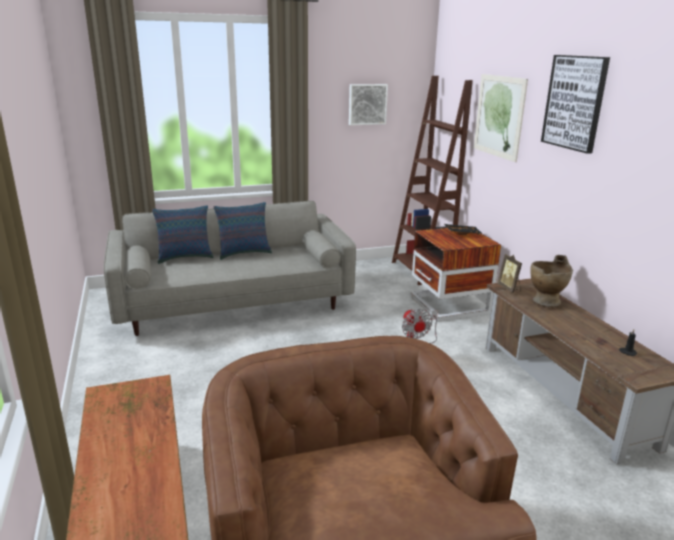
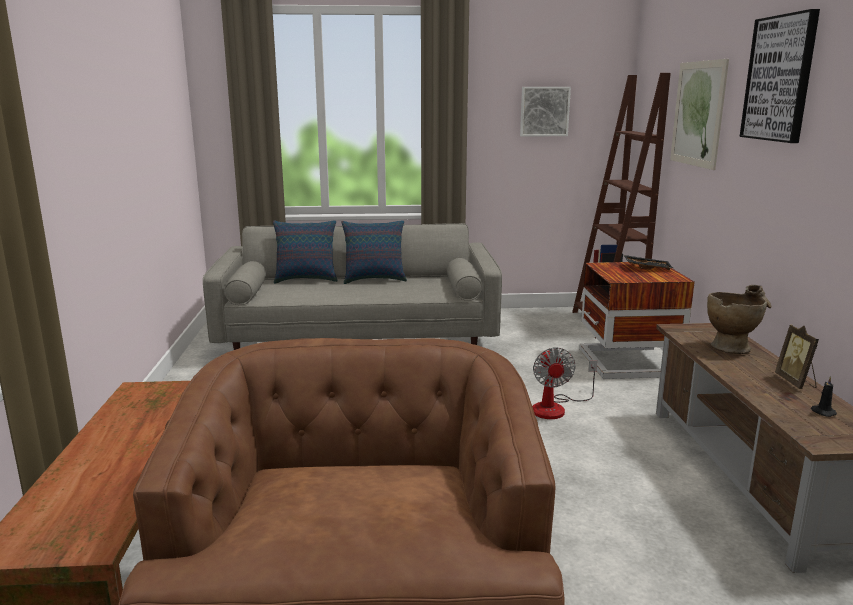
camera: 15 degrees right, 5 degrees down
(509, 289) = (685, 331): picture frame -> picture frame (796, 382)

